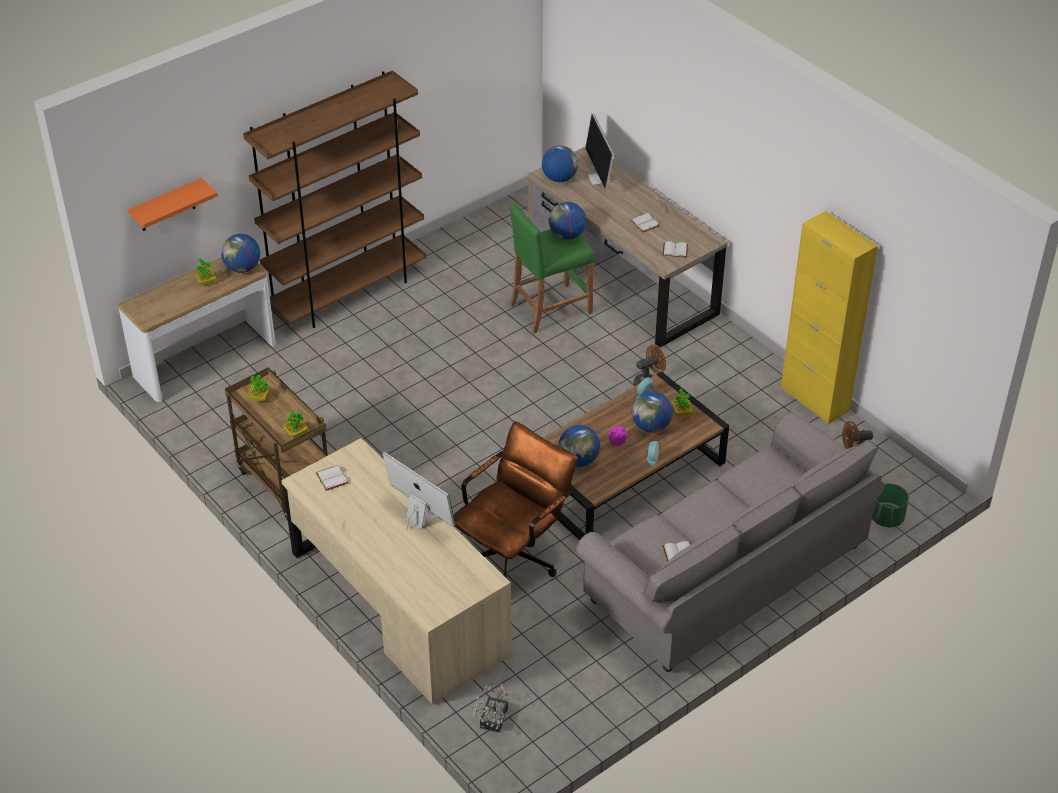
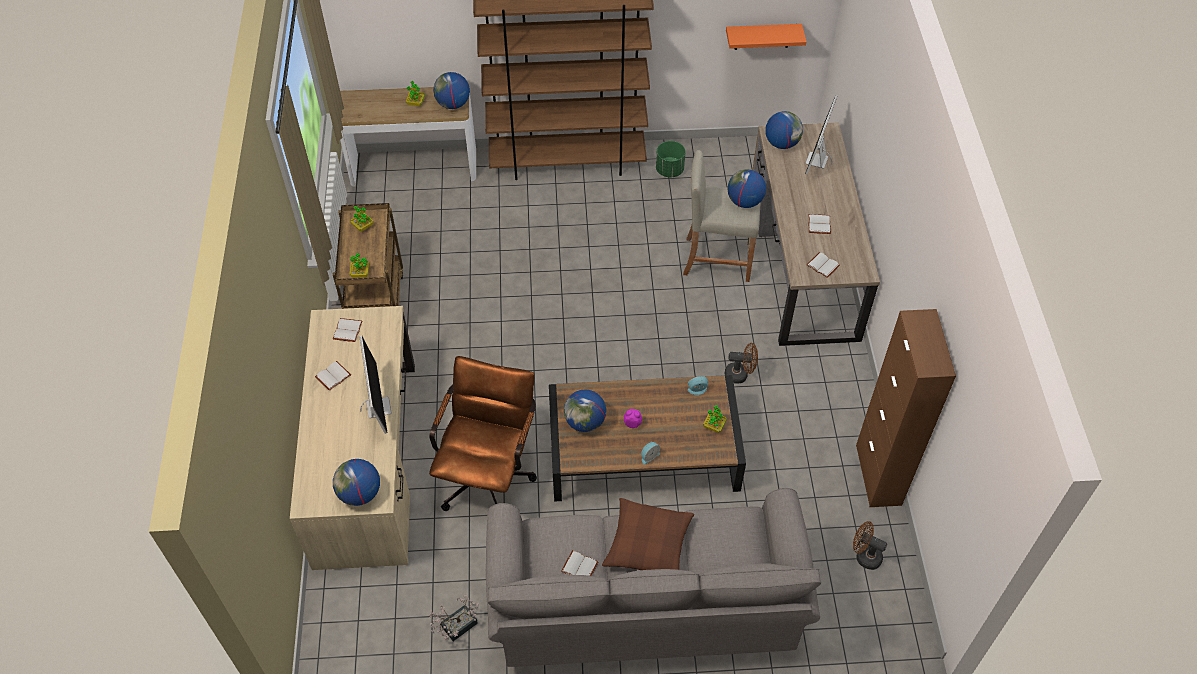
camera: 35 degrees right, 10 degrees up
(166, 206) = (393, 23): orange shelf -> orange shelf (762, 36)
(355, 516) = (333, 375): none -> white book
(492, 721) = (342, 615): potted plant -> potted plant (455, 627)
(514, 556) = (489, 474): brown office chair -> brown office chair turned 60 degrees counterclockwise
(550, 308) = (717, 259): green stool -> beige stool
(651, 426) = (675, 425): globe -> globe (360, 493)
(714, 512) = (648, 544): none -> brown pillow
(814, 399) = (878, 475): yellow cabinet -> brown cabinet
(886, 518) = (842, 637): green planter -> green planter (669, 170)

